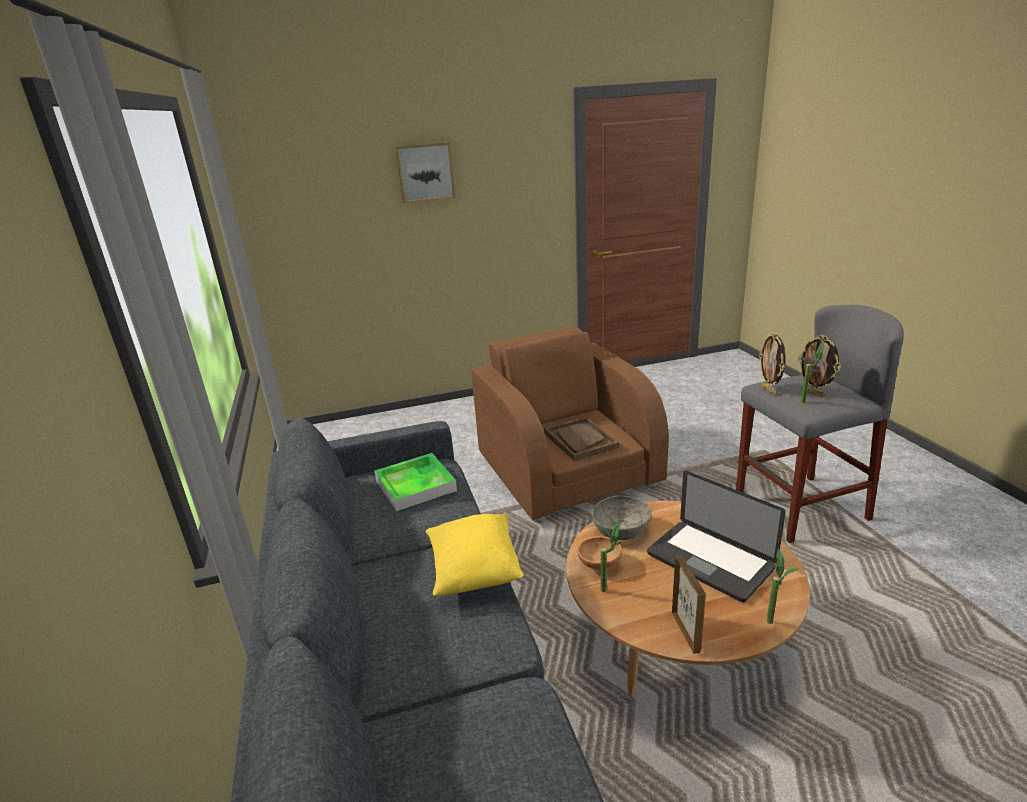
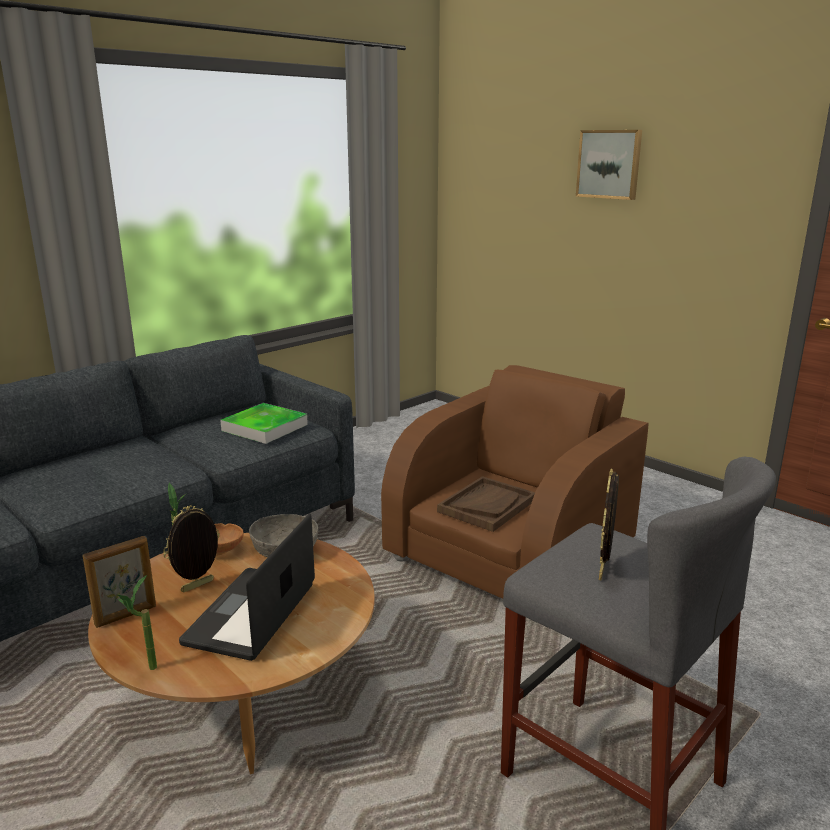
camera: 60 degrees right, 5 degrees down
(474, 571) = (149, 479): yellow pillow -> none
(769, 390) = (580, 535): picture frame -> picture frame (198, 586)
(807, 401) = (566, 566): potted plant -> none

